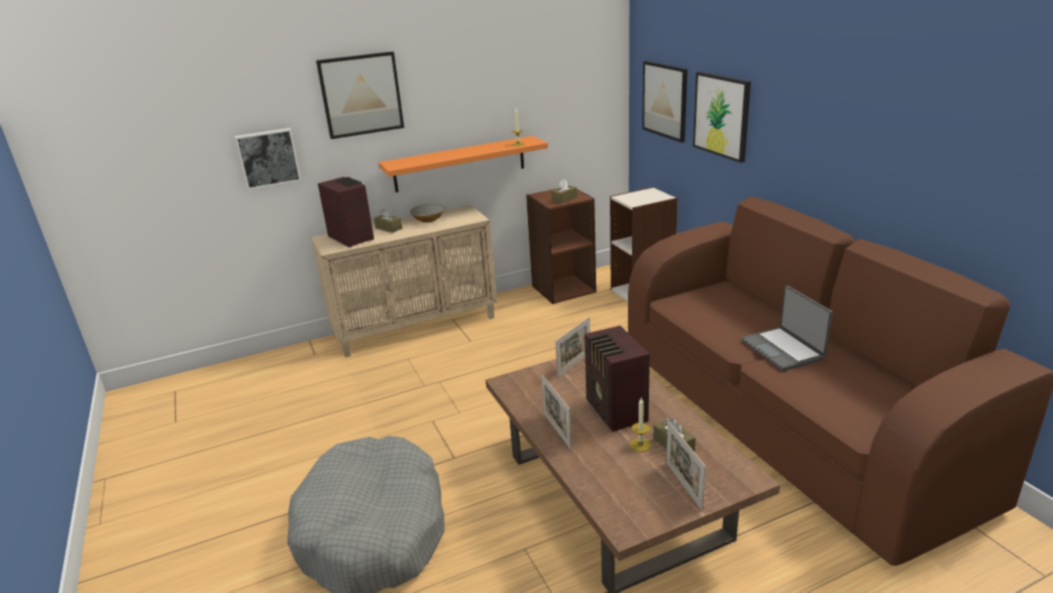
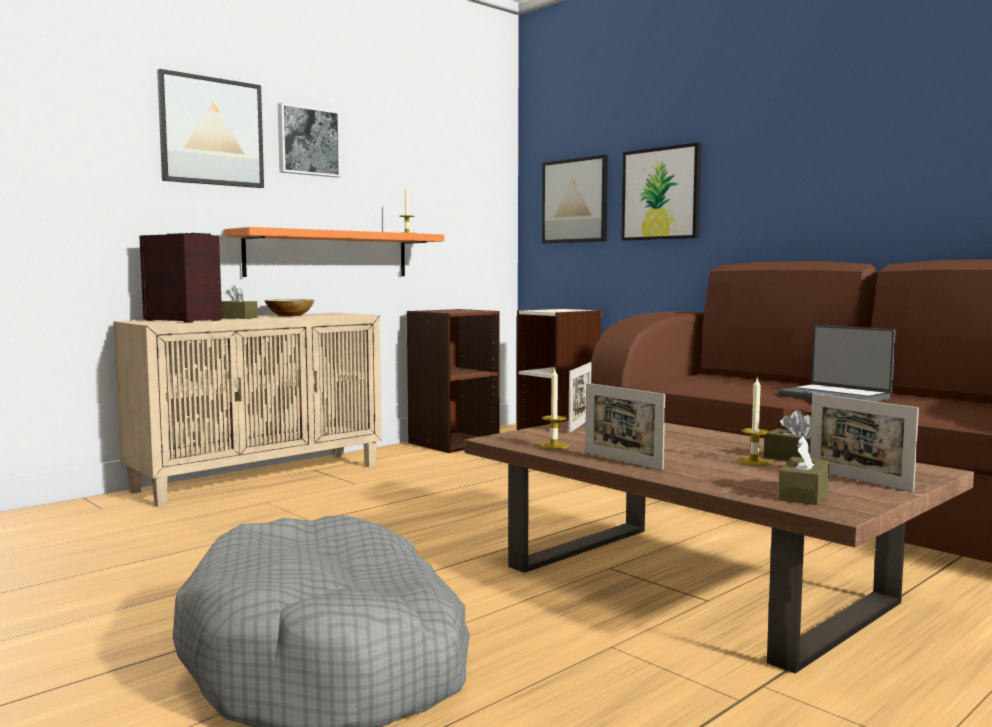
camera: 20 degrees left, 20 degrees down
(268, 158) = (66, 188): picture -> picture (308, 141)
(532, 399) = (554, 446): none -> candle
(564, 199) = (462, 311): brown tissue box -> brown tissue box (803, 494)
(615, 411) = (684, 446): radio -> none

